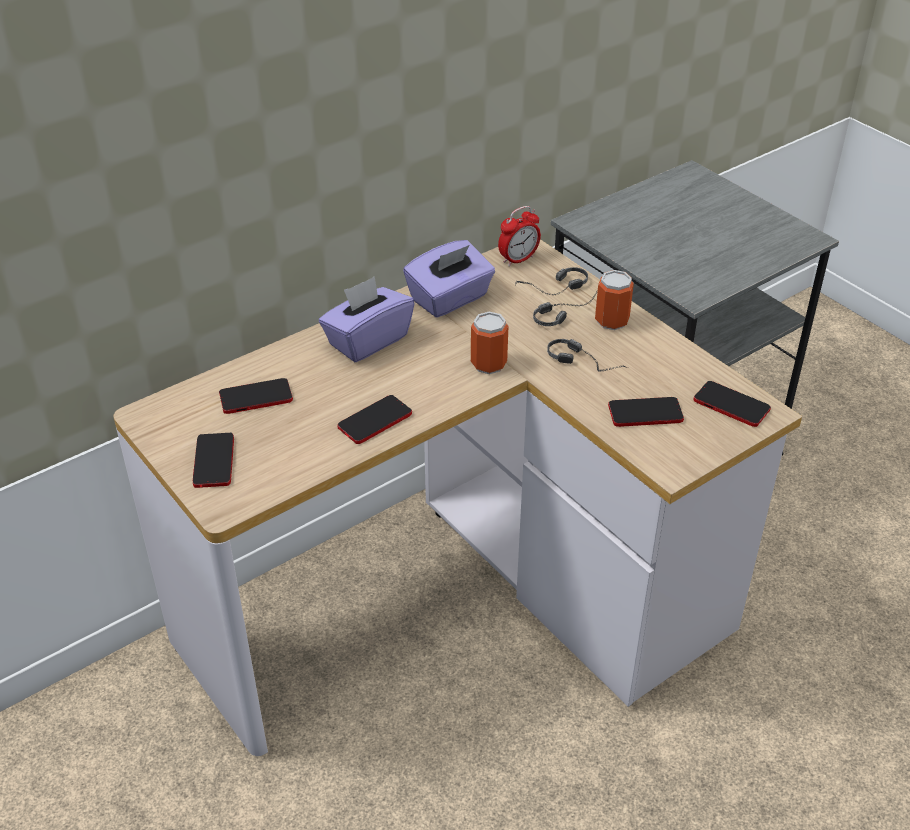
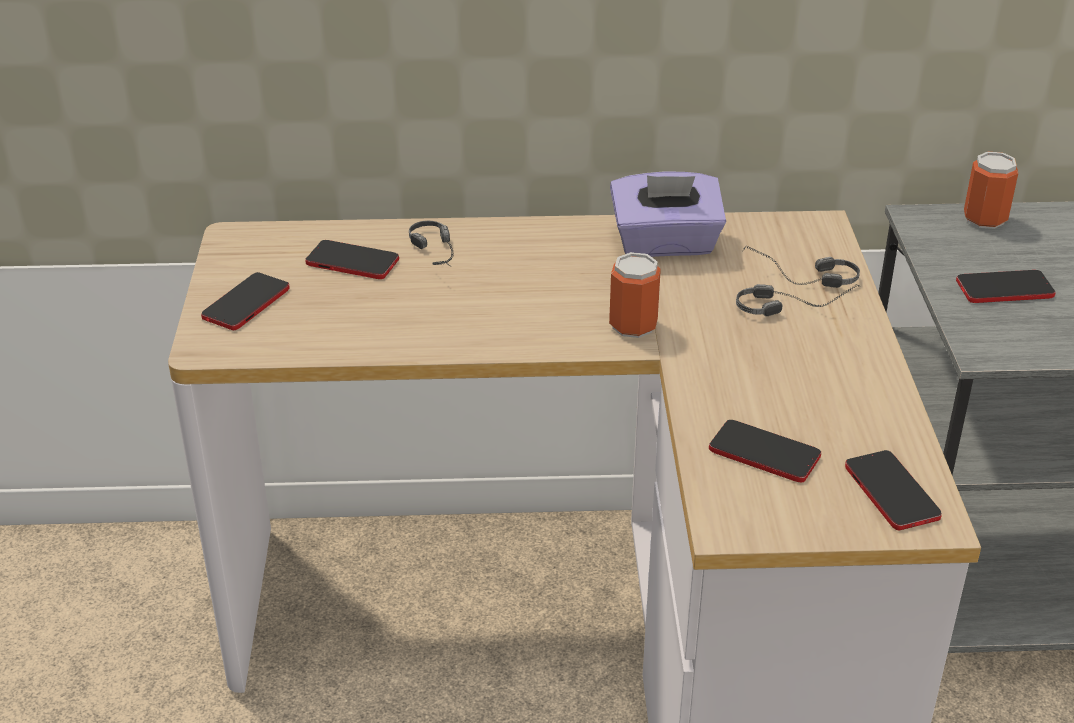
camera: 35 degrees right, 5 degrees down
(367, 340) = (526, 252): purple tissue box -> none
(375, 421) = (443, 331): phone -> phone (1004, 289)
(518, 259) = (795, 232): alarm clock -> none
(588, 363) = (754, 371): headphones -> headphones (441, 257)
(611, 321) = (838, 338): can -> can (984, 219)

